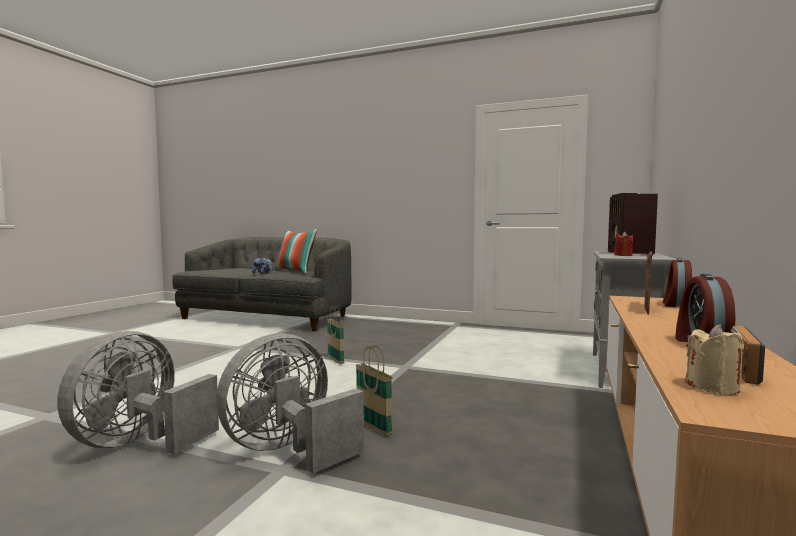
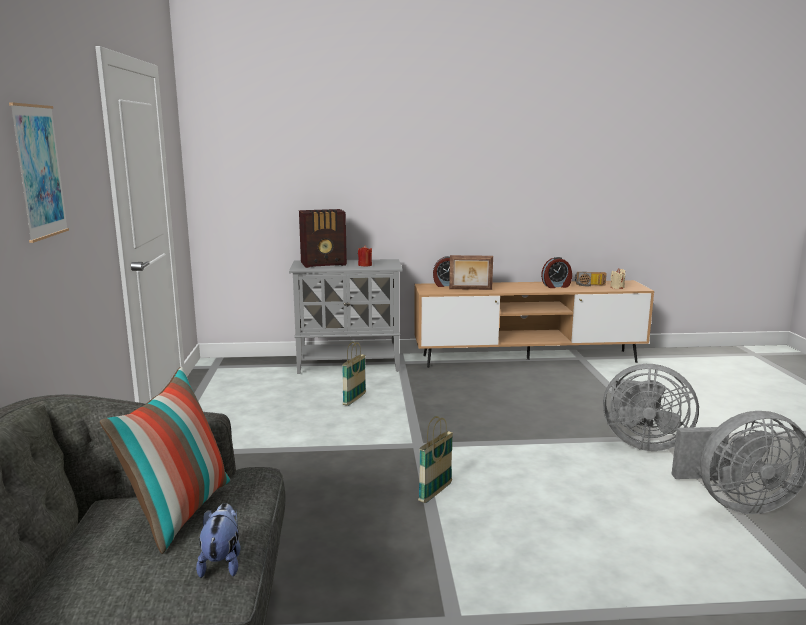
camera: 115 degrees left, 10 degrees up
(373, 428) = (572, 426): basket -> basket (354, 399)
(396, 168) = (39, 171): none -> picture

